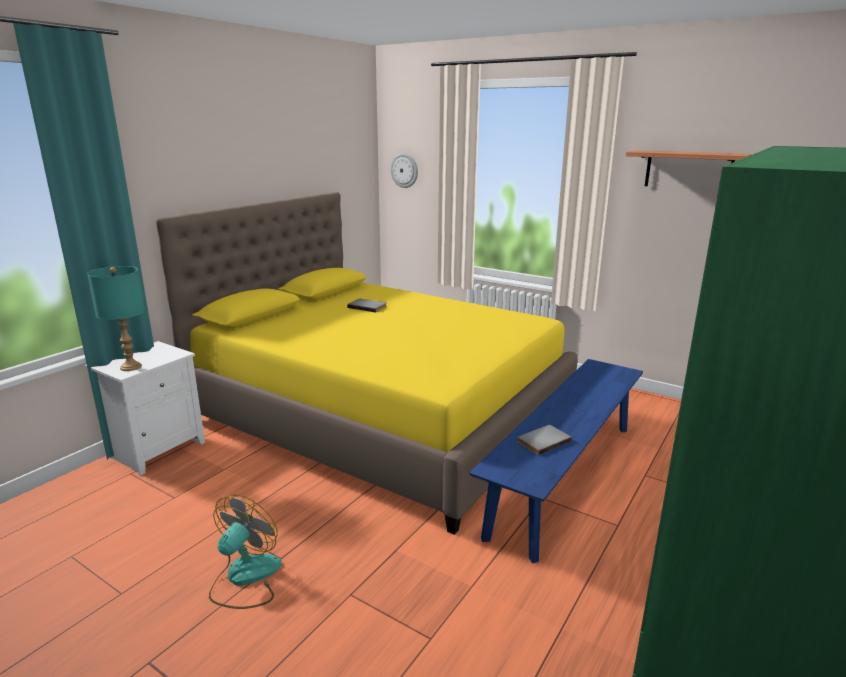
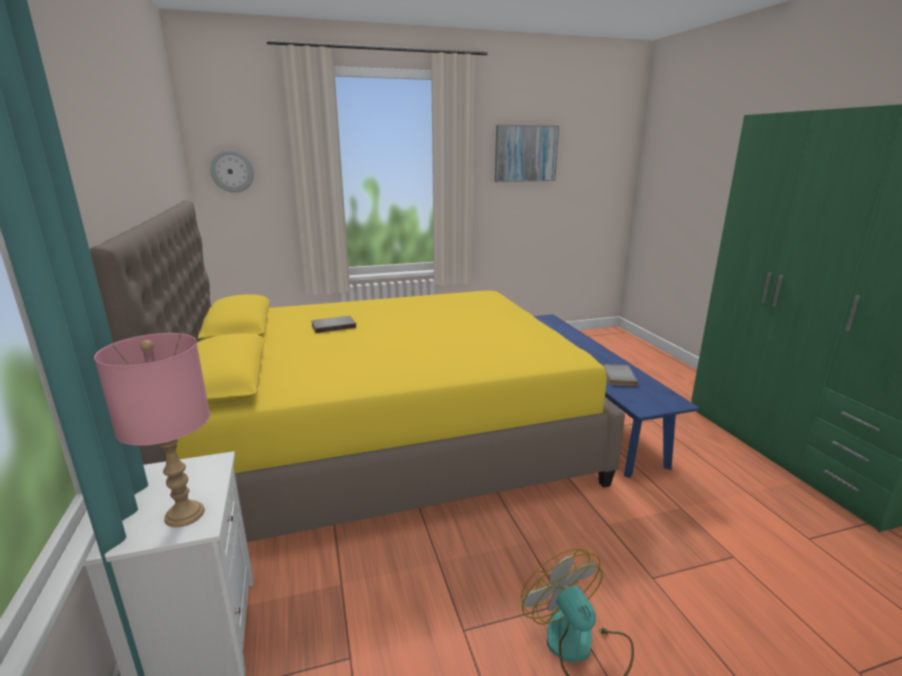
camera: 50 degrees left, 0 degrees up
(131, 367) = (185, 514): turquoise table lamp -> pink table lamp
(688, 170) = (525, 153): shelf -> picture

